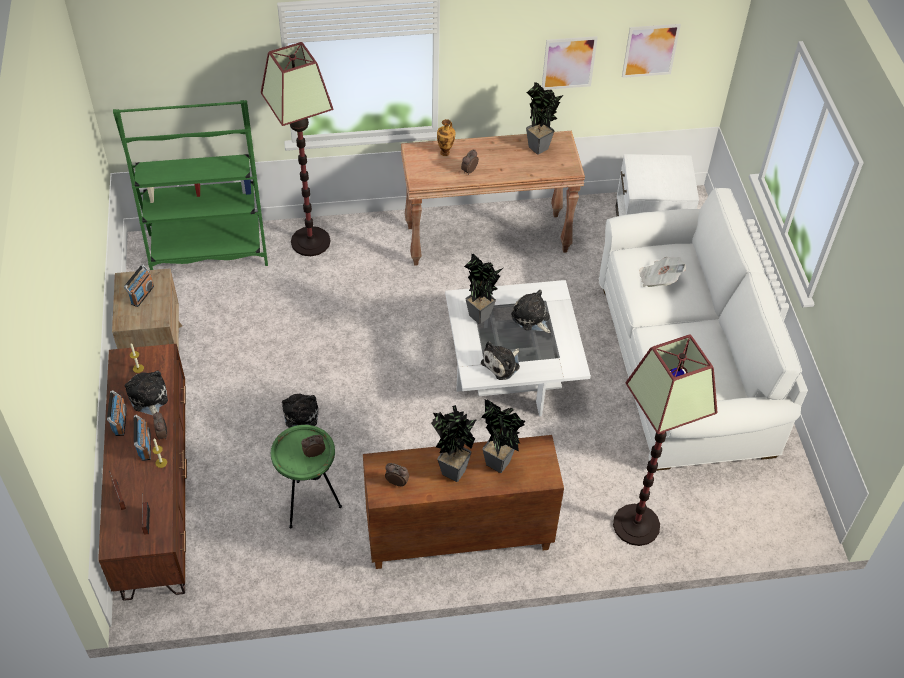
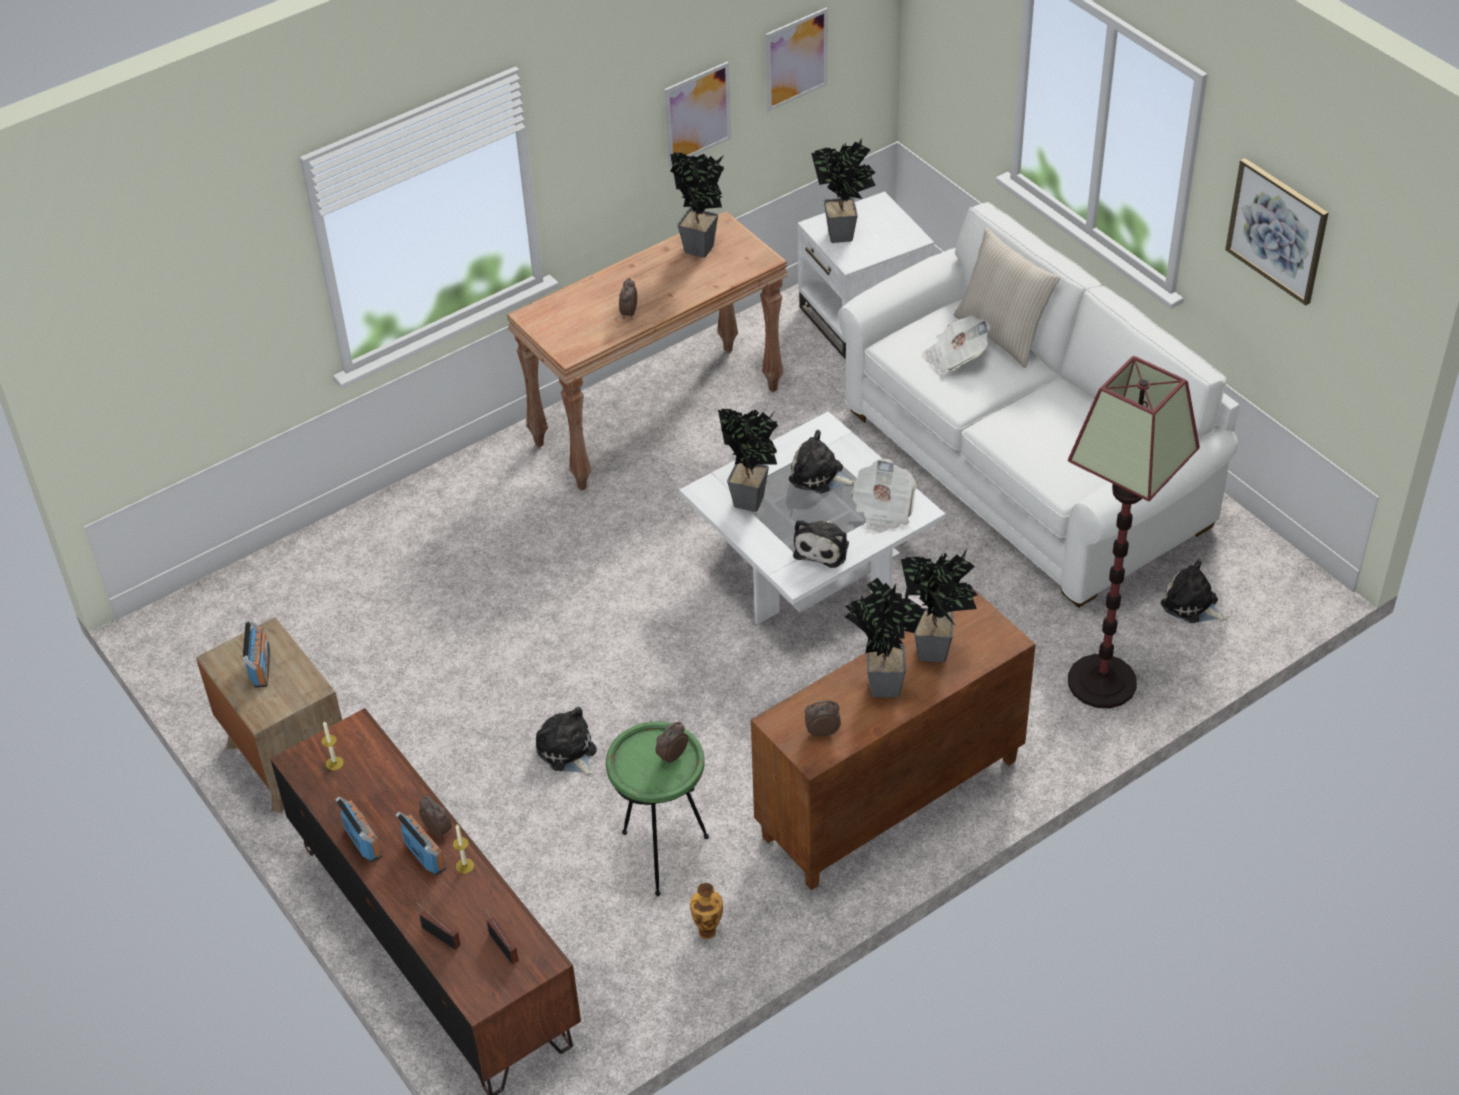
camera: 25 degrees left, 5 degrees down
(148, 399) = (381, 795): plush toy -> plush toy (1192, 605)
(208, 250) = (264, 593): green bookcase -> none
(310, 241) = (409, 519): floor lamp -> none
(445, 152) = (578, 302): vase -> vase (708, 930)
(554, 357) = (883, 510): none -> newspaper
(646, 174) = (845, 237): none -> potted plant
(699, 277) = (1002, 334): none -> beige pillow
(867, 288) = (1277, 230): none -> picture

